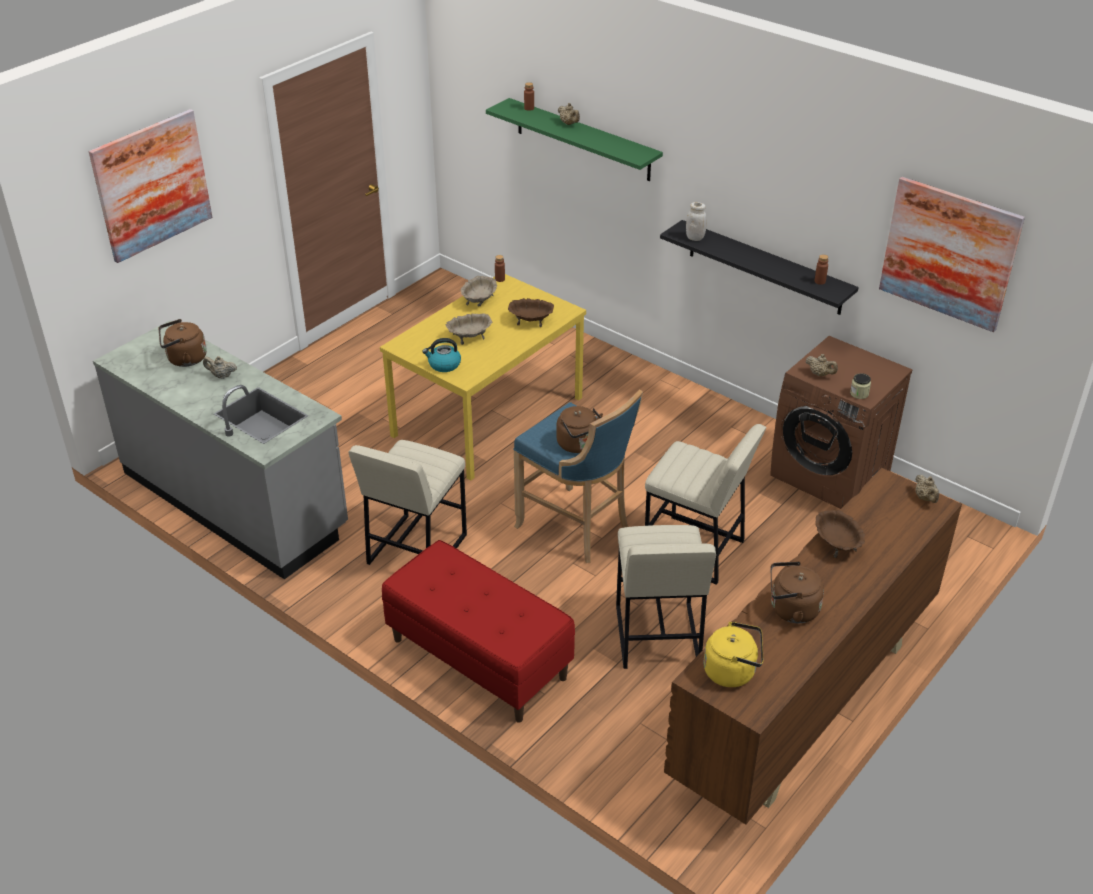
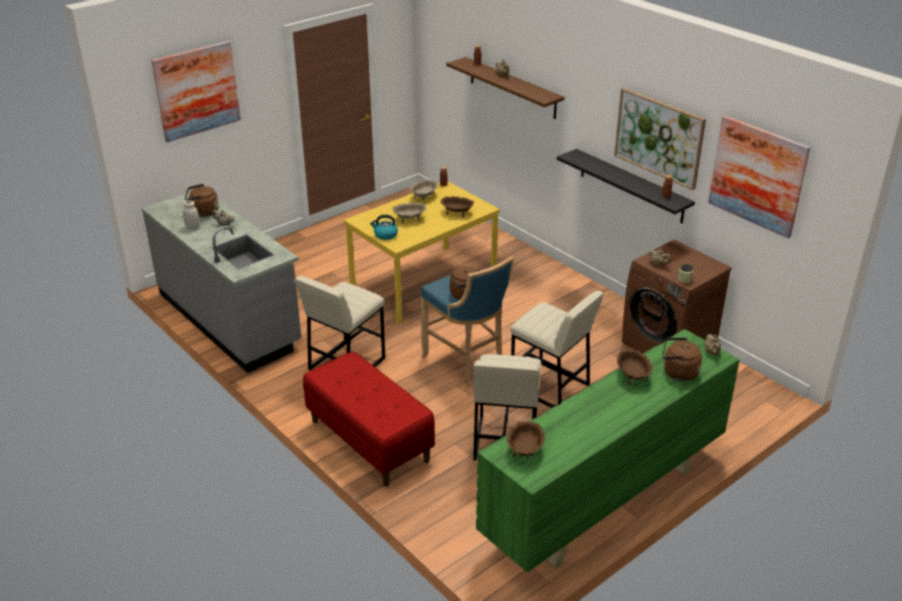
camera: 10 degrees right, 5 degrees down
(583, 140) = (512, 88): green shelf -> brown shelf
(695, 238) = (581, 160): white jar -> white jar (192, 227)
(732, 671) = (525, 450): yellow kettle -> brown bowl
(791, 610) = (583, 415): brown kettle -> brown kettle (678, 373)
(805, 205) = (659, 137): none -> picture
(806, 705) = (604, 502): brown cabinet -> green cabinet

